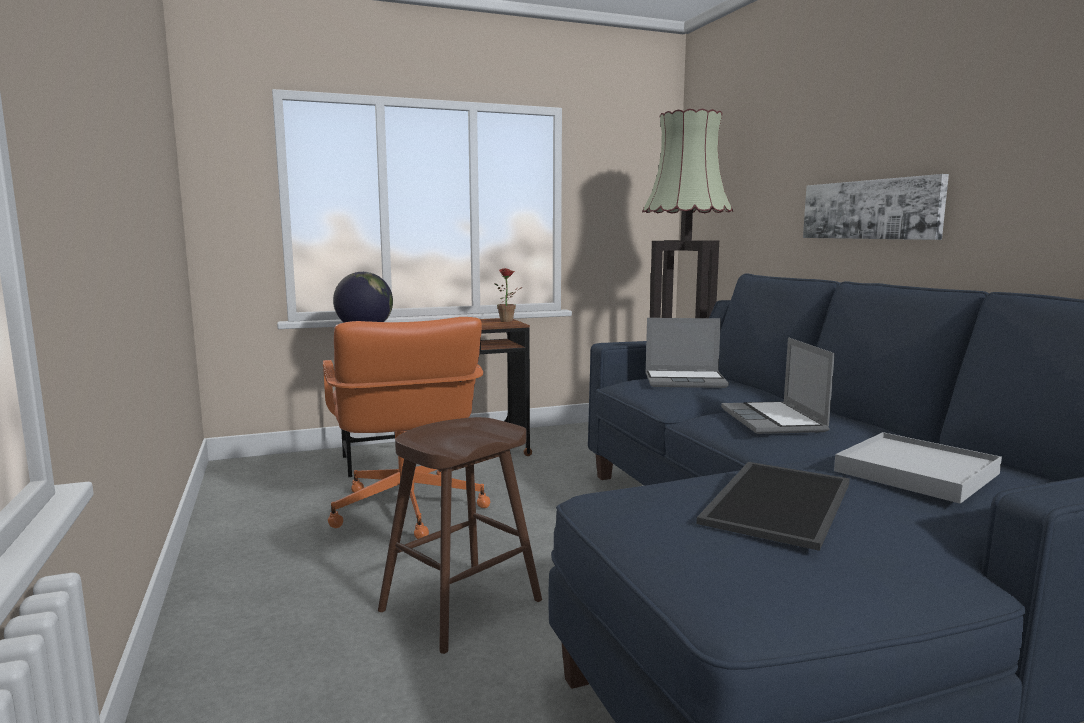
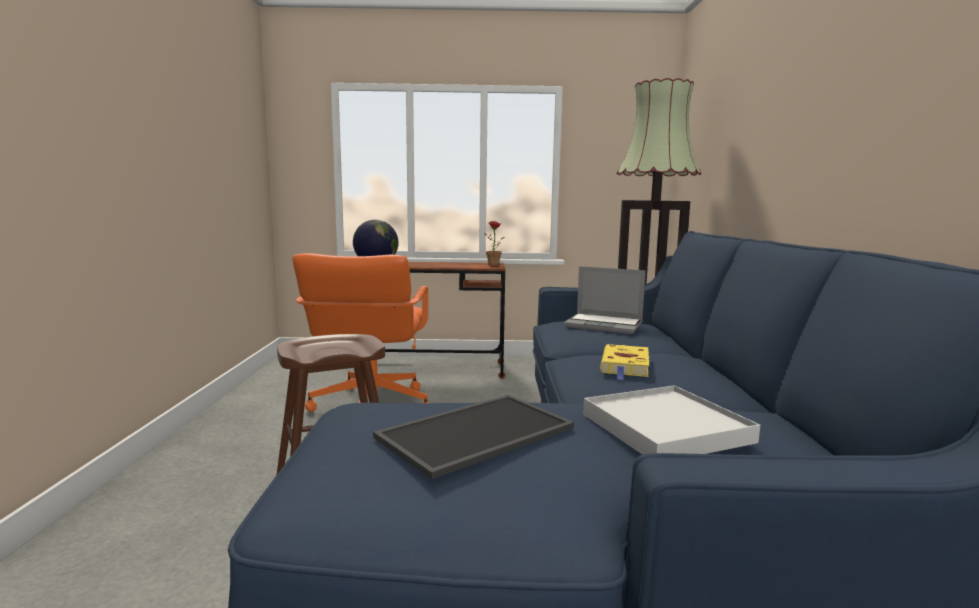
camera: 20 degrees right, 0 degrees up
(774, 421) = (625, 366): laptop -> yellow book
(870, 209) = (796, 167): picture -> none

